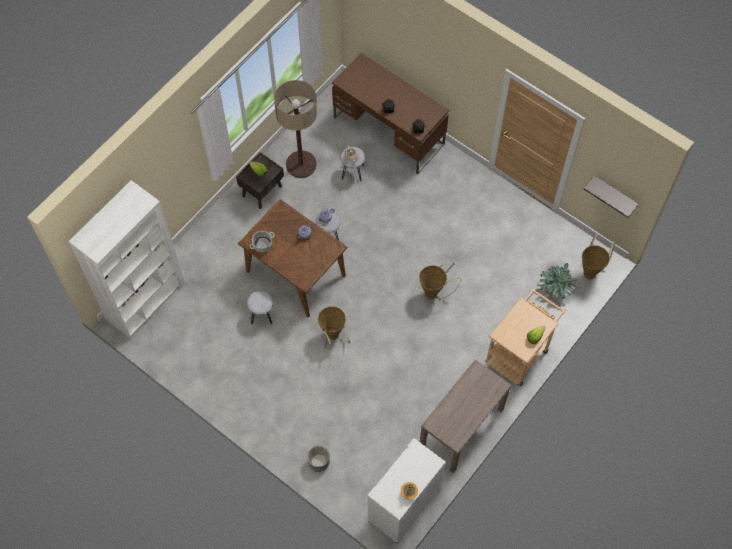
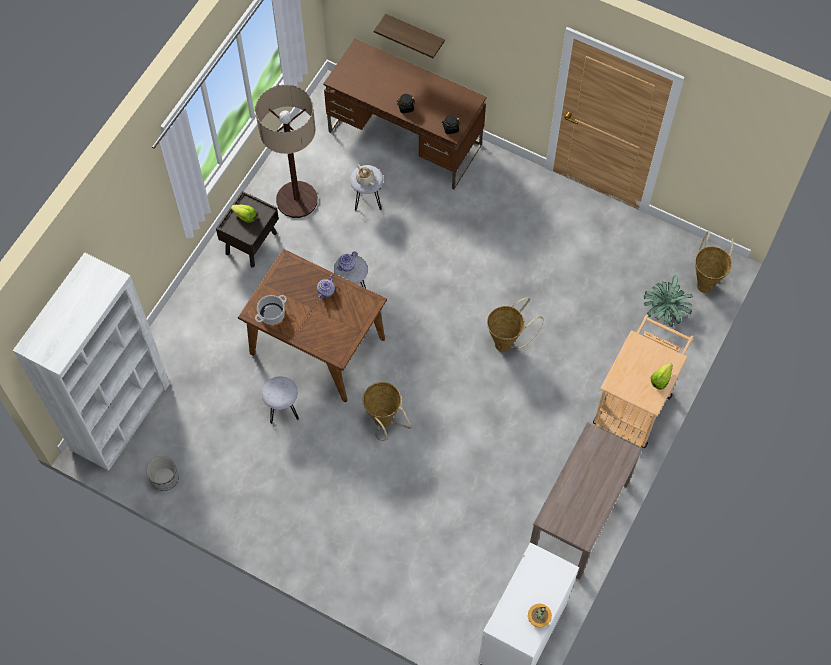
camera: 10 degrees left, 0 degrees up
(319, 462) = (397, 595): planter -> planter (165, 478)
(614, 194) = (729, 174): shelf -> shelf (415, 34)

